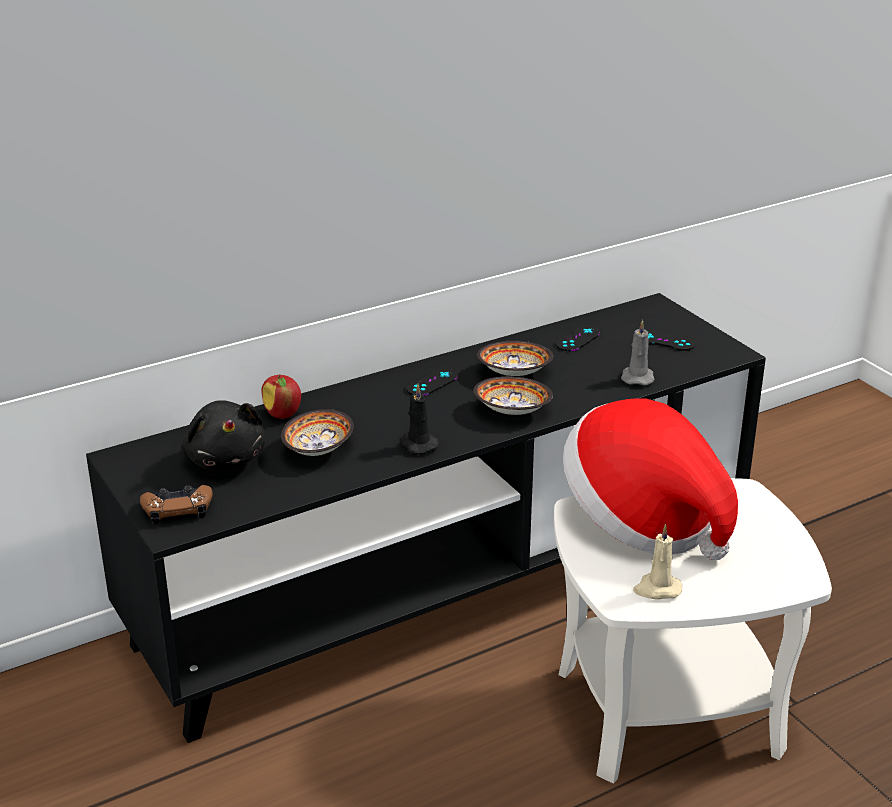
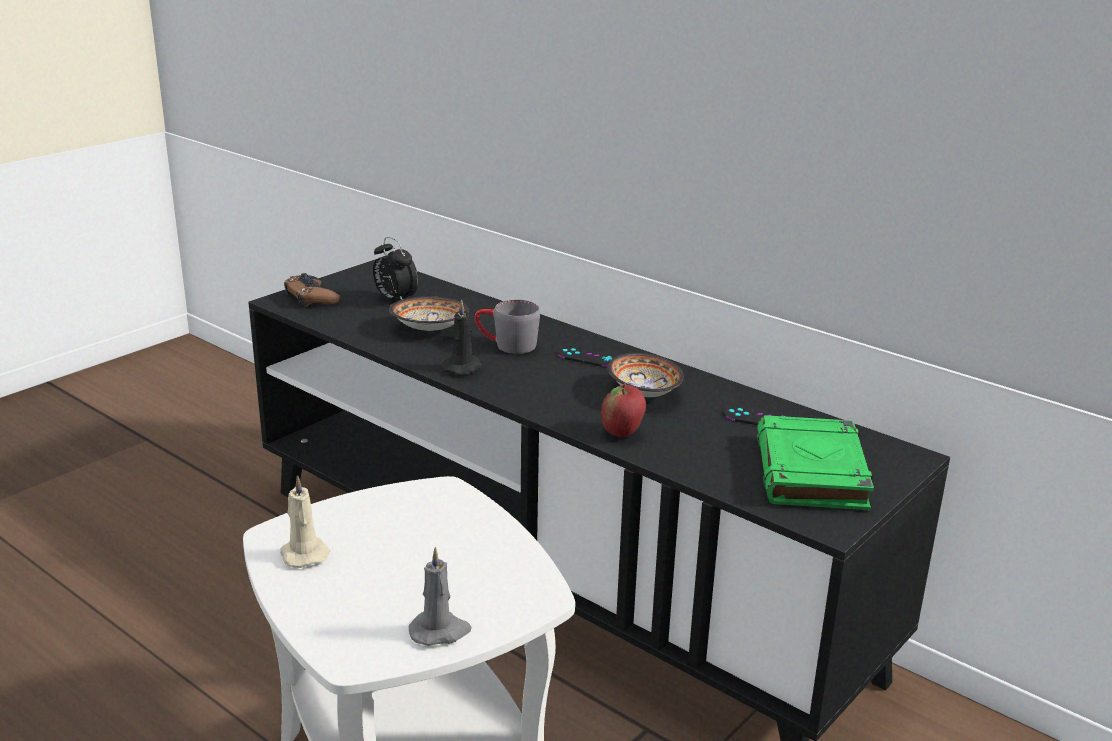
camera: 70 degrees right, 5 degrees down
(225, 459) = (395, 300): black plush toy -> alarm clock
(283, 414) = (482, 307): apple -> apple (622, 433)
(381, 416) = (506, 345): none -> grey mug
(513, 412) = (559, 403): bowl -> none
(637, 377) = (698, 463): grey candle -> grey candle (440, 631)
(643, 520) = (437, 531): hat -> none
(665, 341) = (811, 473): black game controller -> green book

